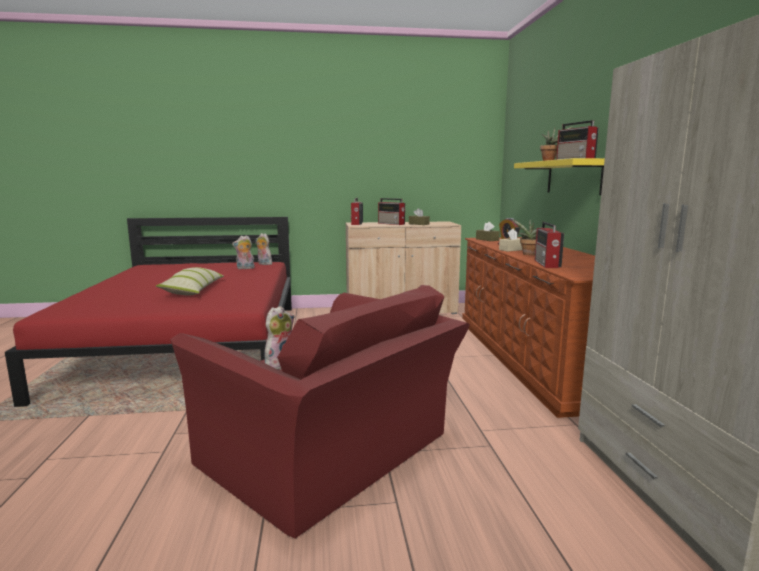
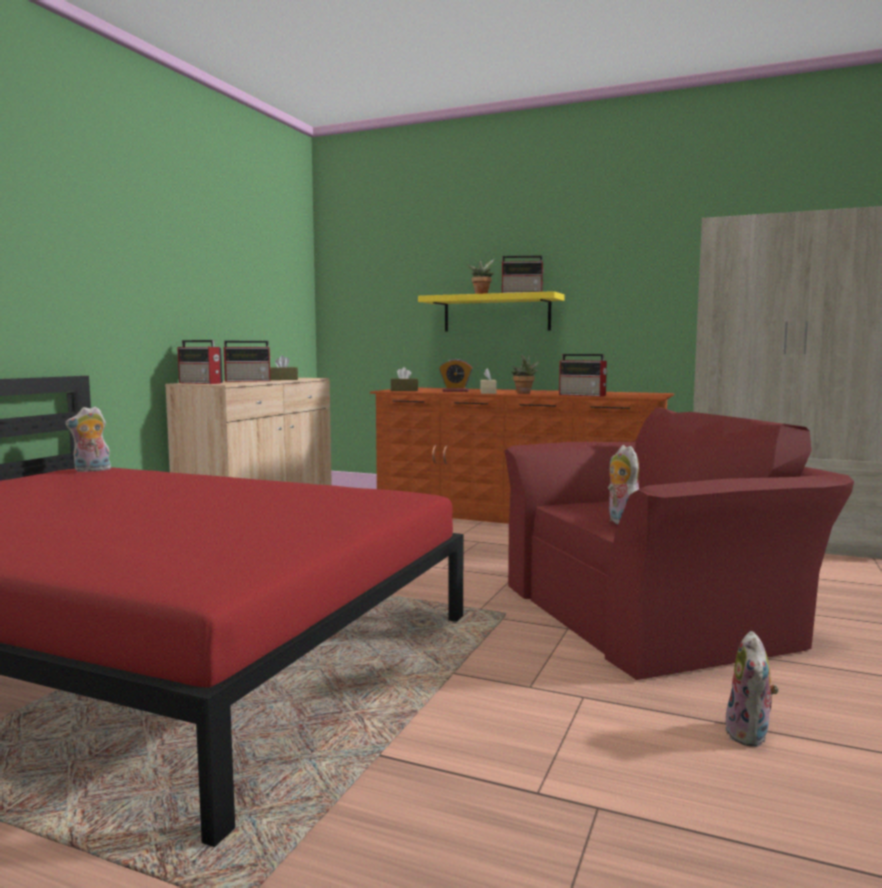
camera: 60 degrees left, 5 degrees down
(193, 290) = (215, 507): pillow -> none
(245, 268) = (111, 477): plush toy -> plush toy (750, 735)

